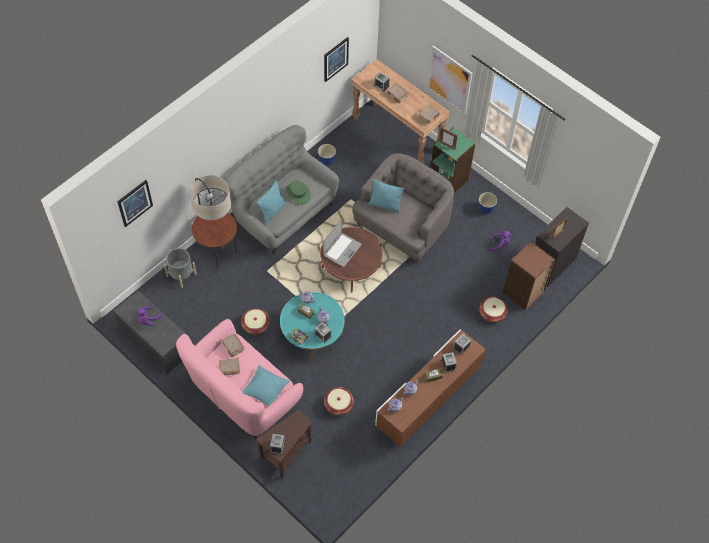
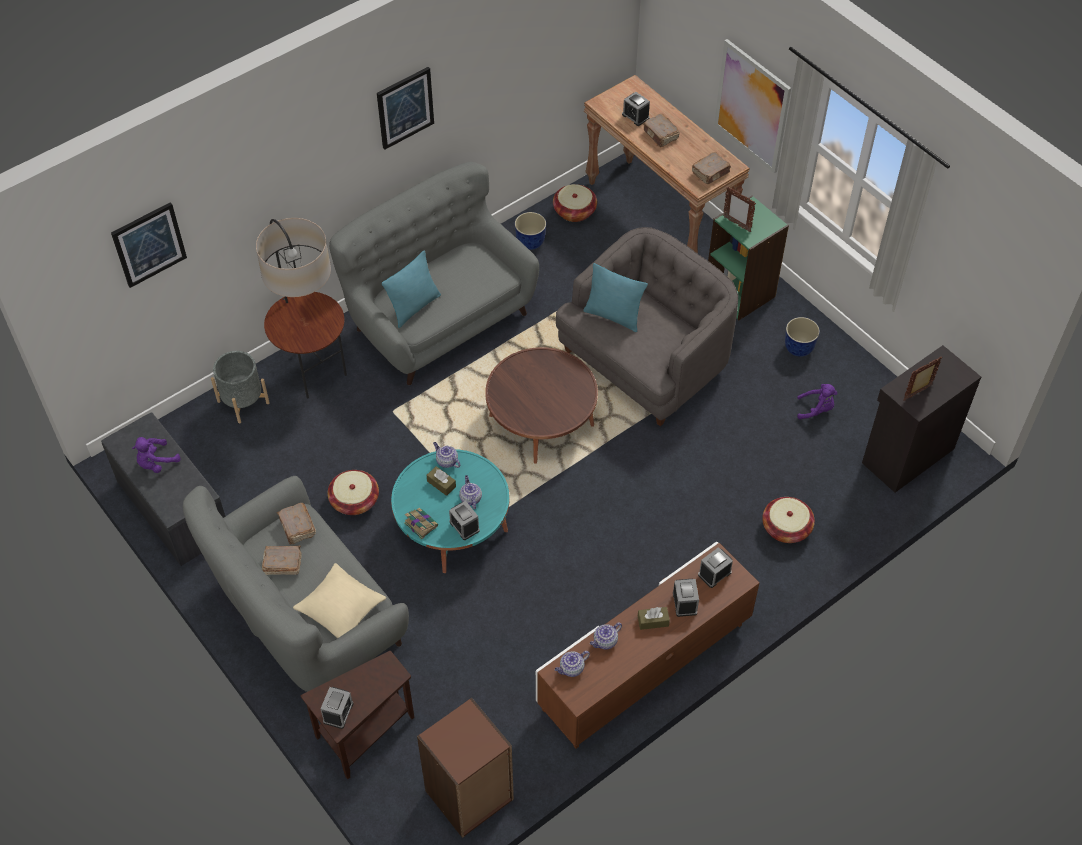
camera: 10 degrees right, 5 degrees down
(242, 394) = (306, 616): pink sofa -> grey sofa
(265, 389) = (340, 607): turquoise pillow -> beige pillow
(298, 193) = (464, 282): green hat -> none
(335, 59) = (555, 55): picture -> picture (405, 107)
(338, 405) = (477, 657): basket -> basket (574, 211)
(342, 250) = (525, 384): laptop -> none
(524, 292) = (850, 497): brown bookcase -> brown bookcase (469, 796)

